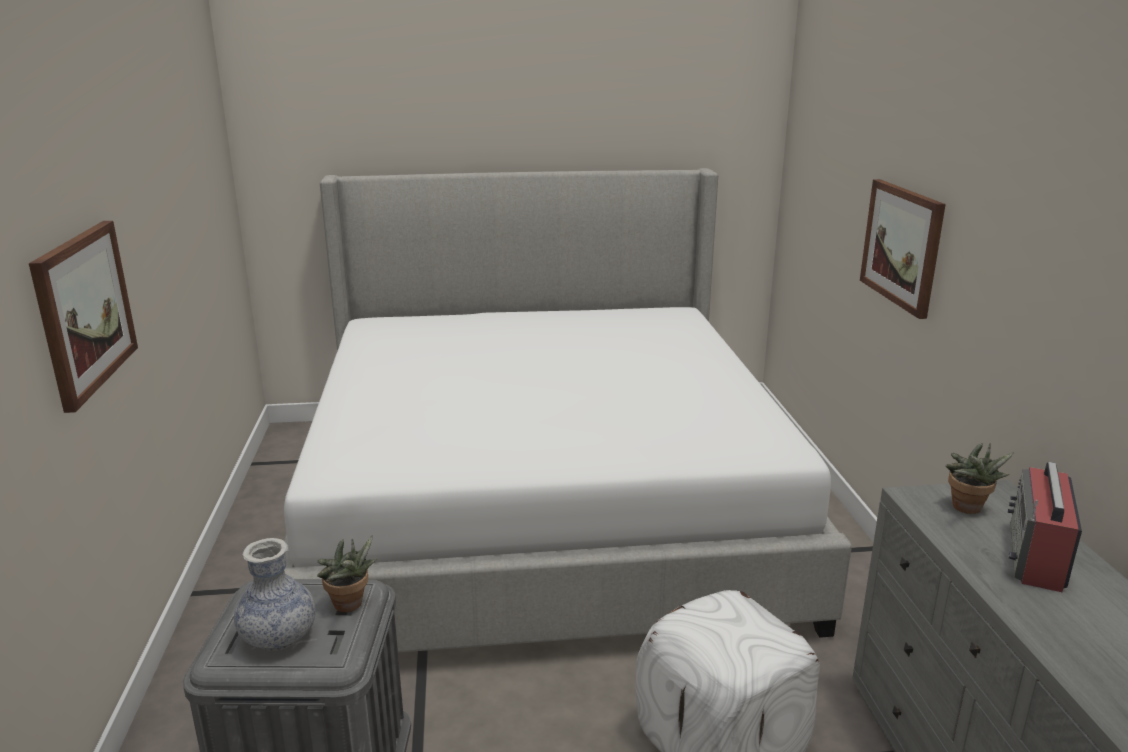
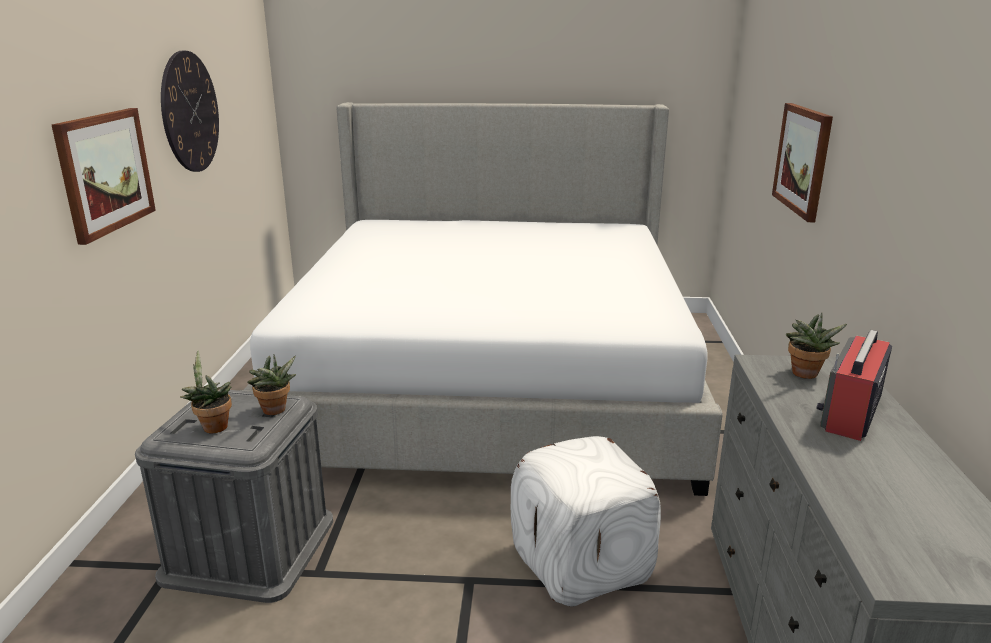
camera: 10 degrees right, 0 degrees up
(159, 211) = (190, 112): none -> wall clock
(278, 637) = (213, 426): vase -> potted plant

